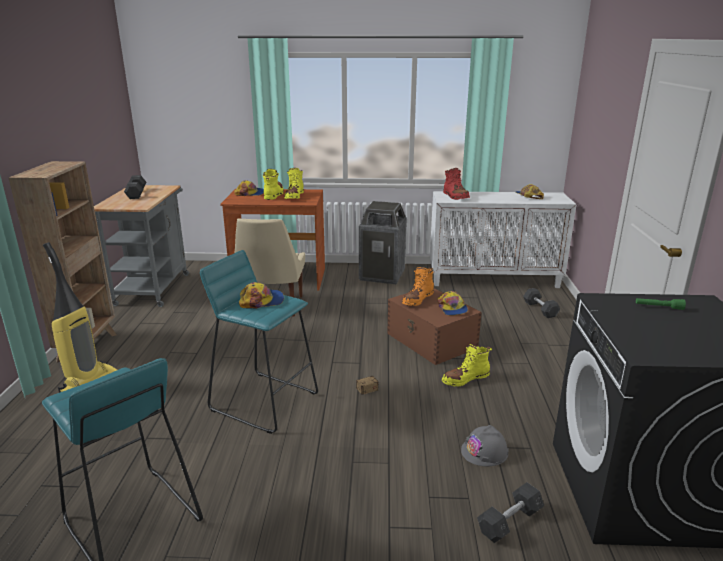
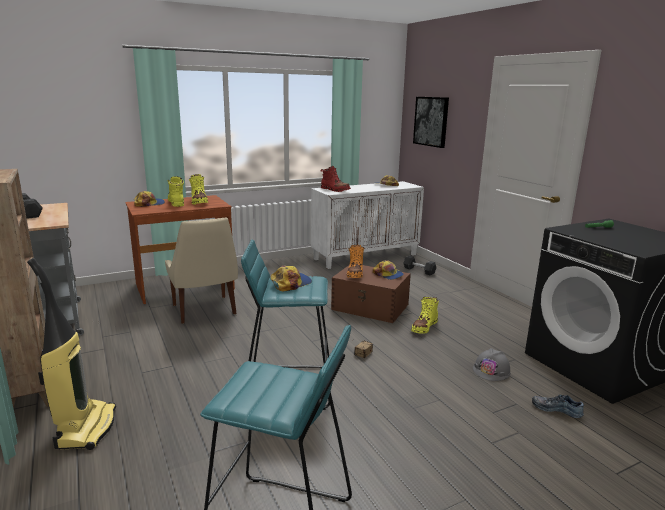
camera: 30 degrees left, 5 degrees down
(382, 275) = (277, 268): trash can -> none
(509, 521) = (556, 409): grey dumbbell -> shoe
(594, 119) = (431, 121): none -> picture

